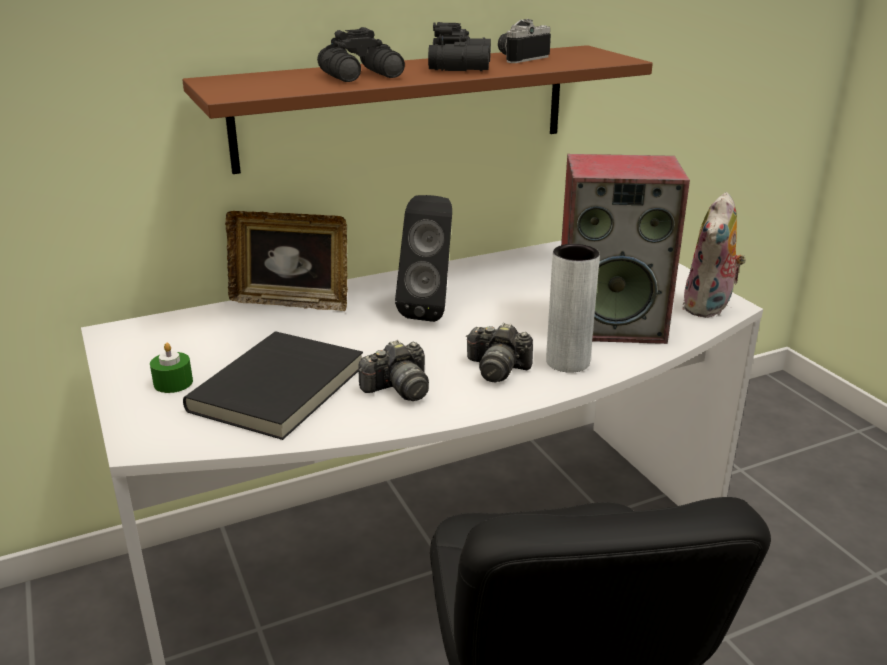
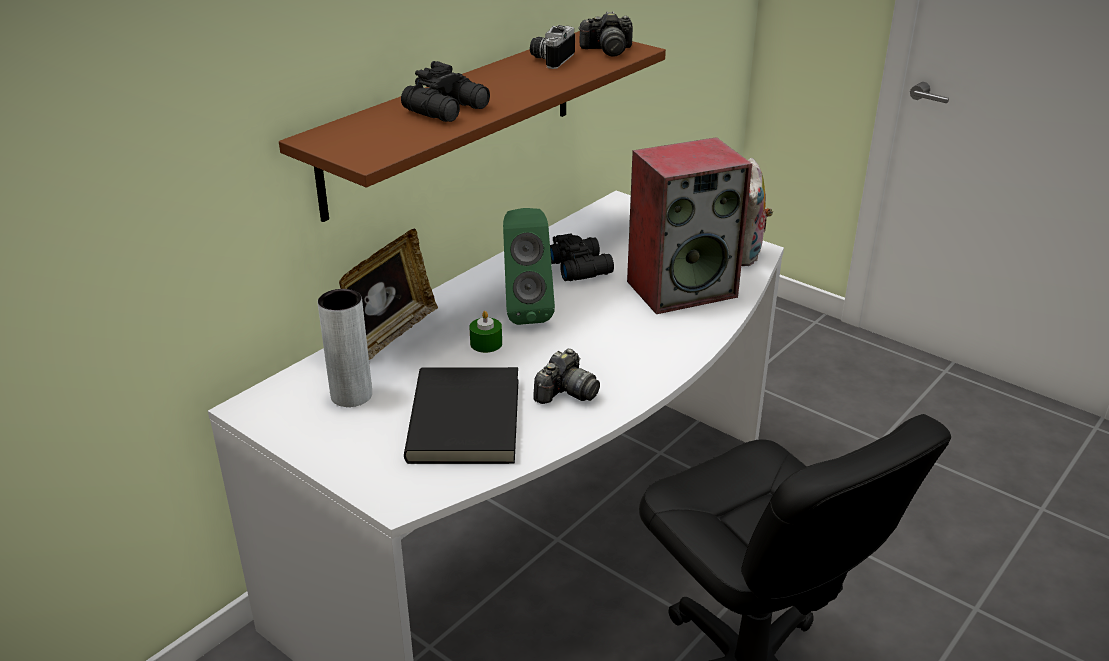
camera: 25 degrees left, 5 degrees up
(173, 383) = (365, 440): green candle -> green candle (486, 343)
(291, 302) = (391, 332): picture frame -> picture frame turned 45 degrees counterclockwise
(431, 310) = (526, 311): black speaker -> green speaker
(462, 66) = (517, 80): black binoculars -> black binoculars (581, 267)
(497, 369) = (628, 353): camera -> camera (607, 50)
(567, 362) = (677, 333): grey vase -> grey vase (351, 395)

